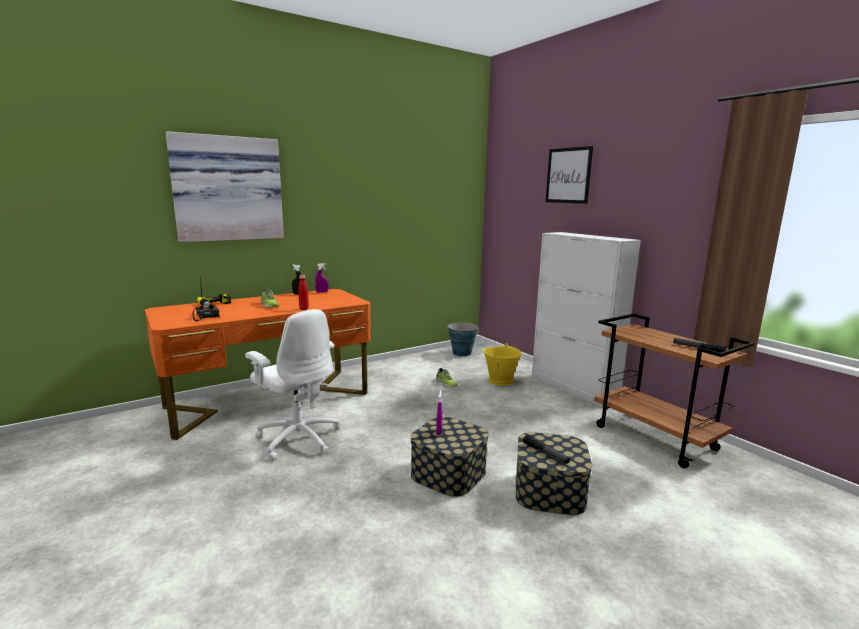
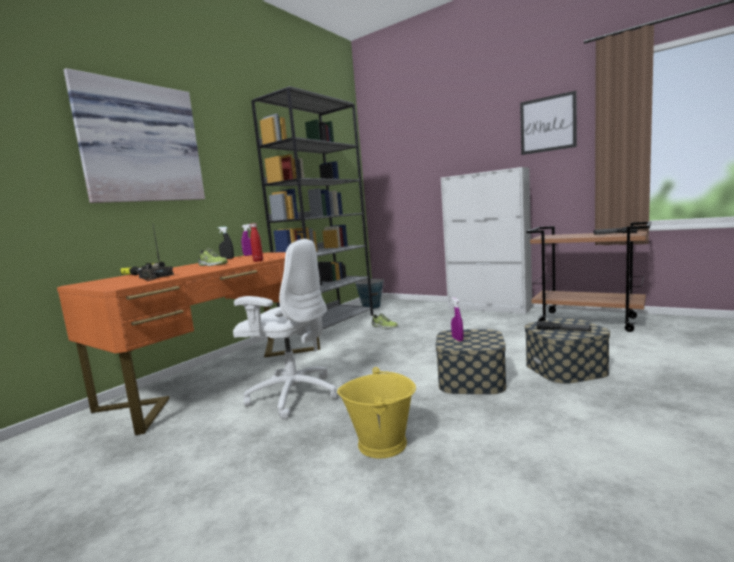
camera: 20 degrees left, 5 degrees down
(403, 365) = (329, 324): none -> grey bookcase
(501, 380) = (428, 315): yellow bucket -> yellow bucket (382, 443)
(568, 175) = (449, 129): picture -> picture (547, 124)

